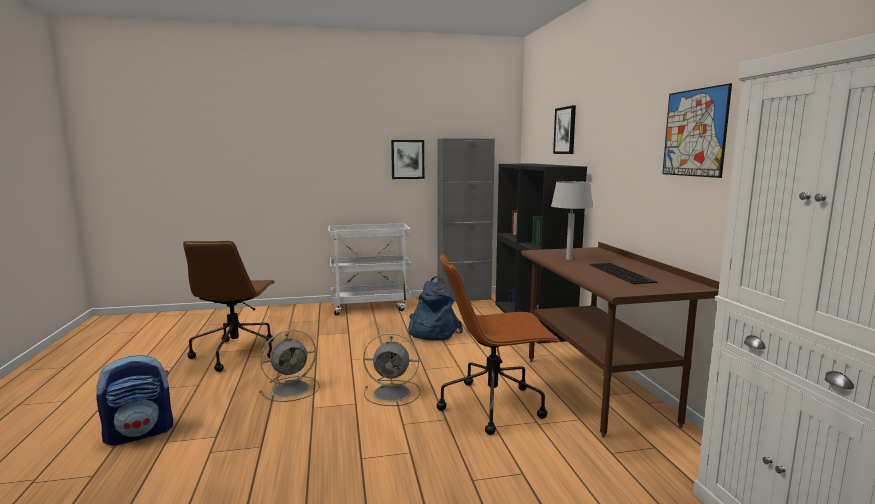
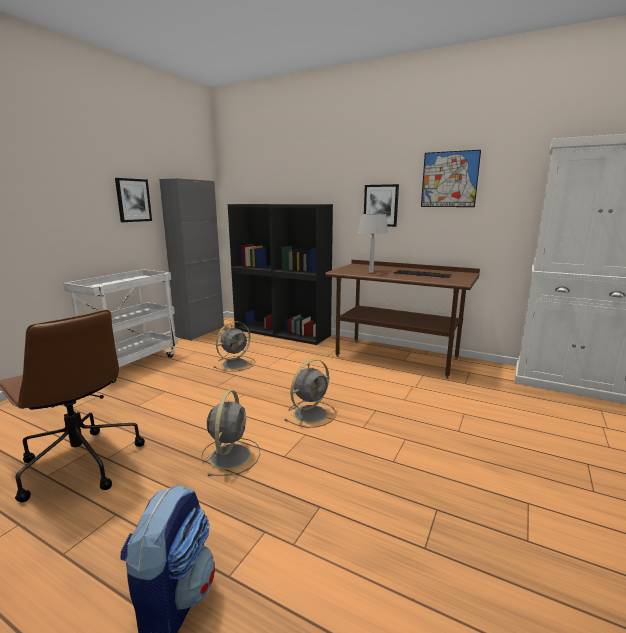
camera: 50 degrees left, 5 degrees up
(431, 332) = (236, 363): blue backpack -> grey fan
(494, 405) = (377, 389): brown office chair -> none
(565, 130) = (294, 175): picture -> picture (381, 205)

